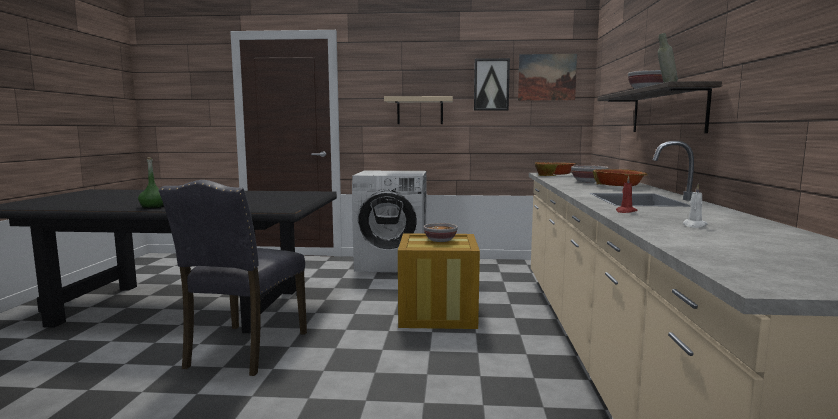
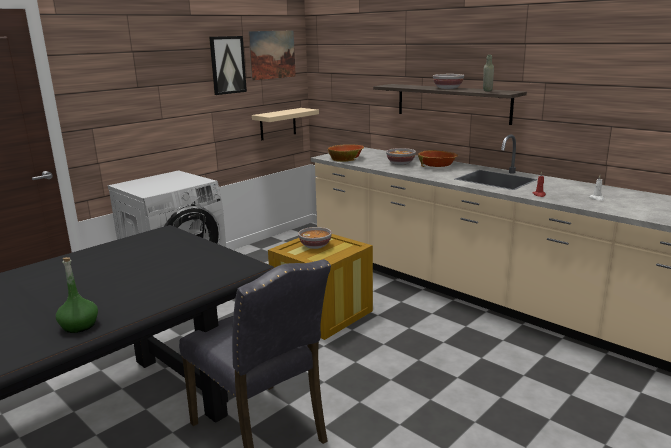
camera: 50 degrees left, 10 degrees up
(420, 111) = (160, 101): beige shelf -> beige shelf (278, 124)

